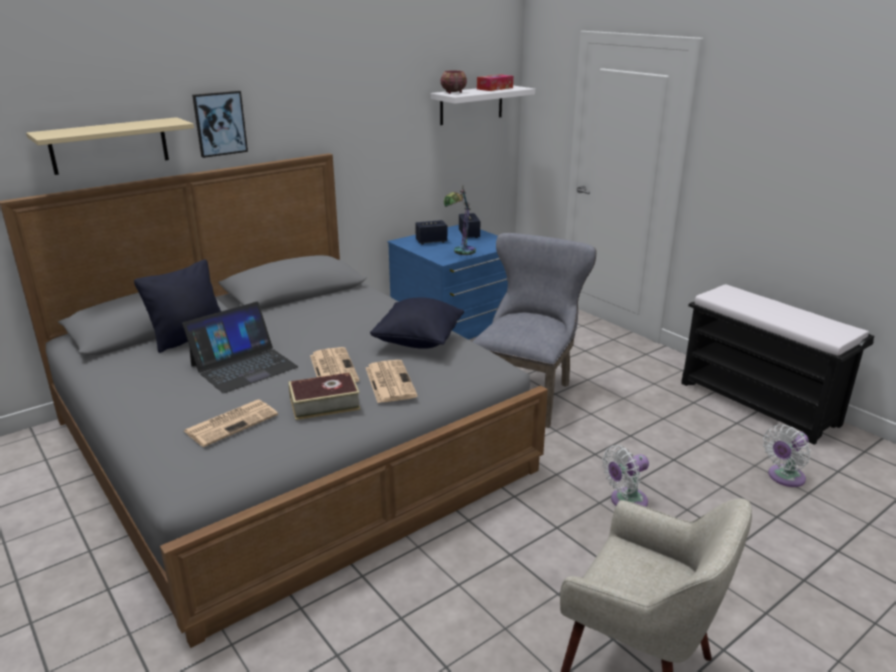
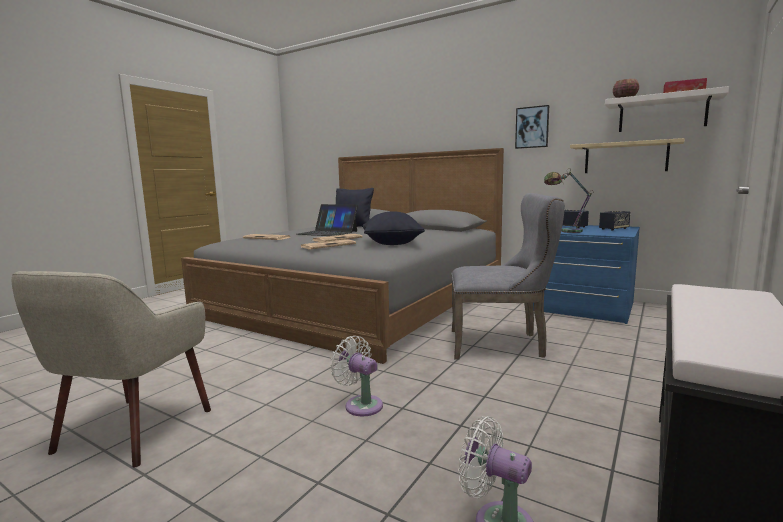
camera: 70 degrees right, 15 degrees down
(109, 145) = (384, 136): beige shelf -> beige shelf (625, 158)
(220, 123) = (437, 126): picture -> picture (532, 127)
(324, 404) = (294, 242): book -> none

